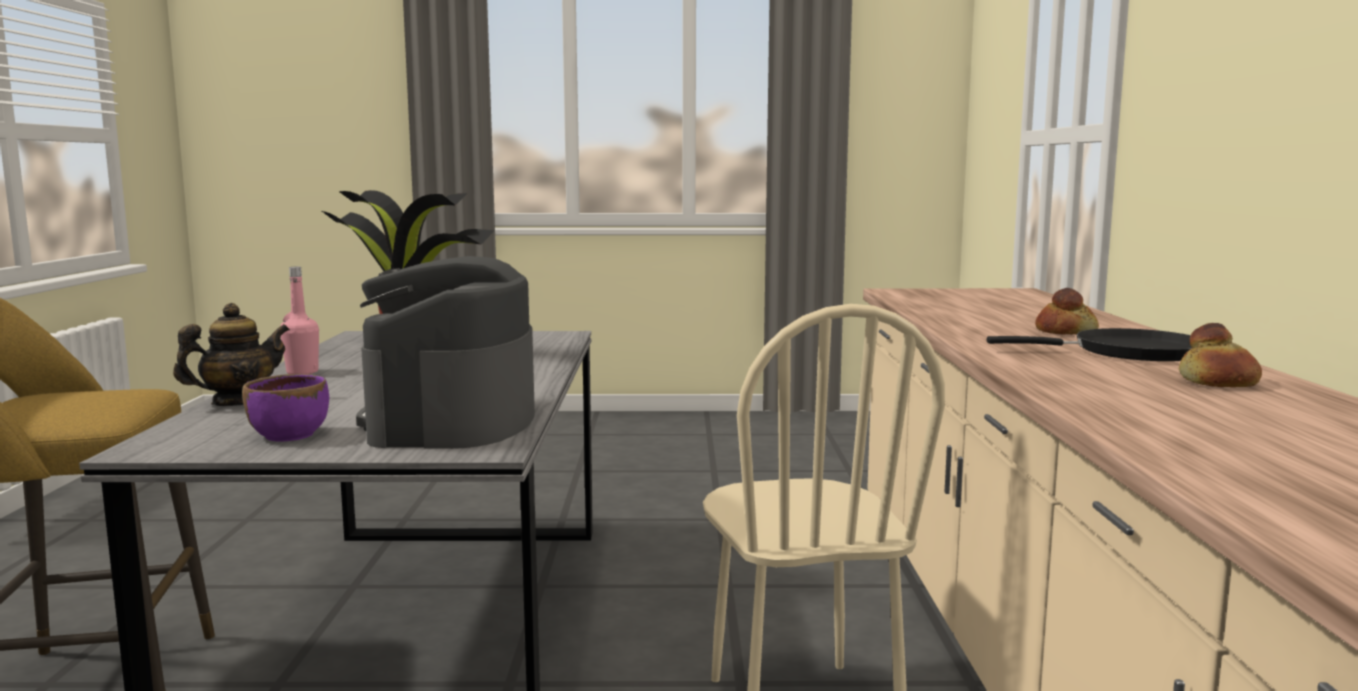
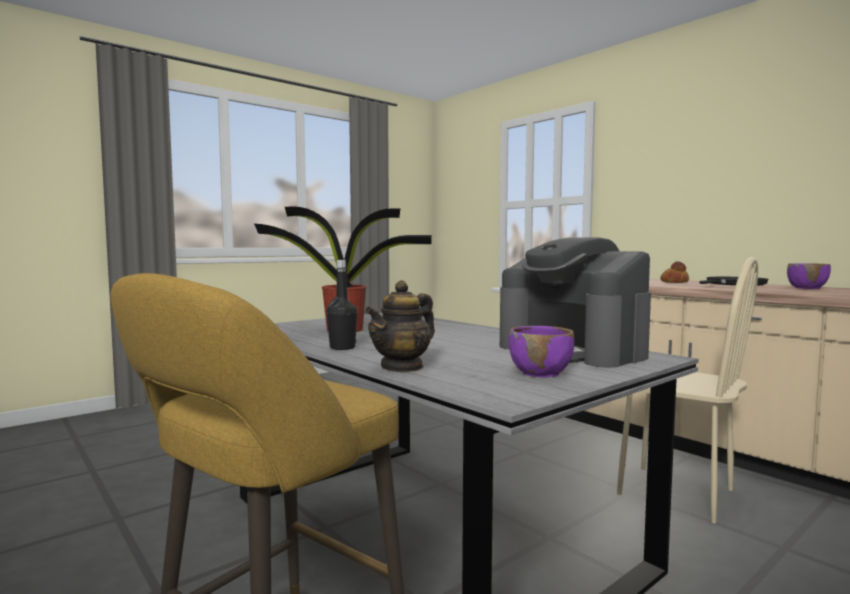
camera: 40 degrees left, 5 degrees down
(238, 402) = (402, 367): teapot -> teapot turned 150 degrees counterclockwise
(302, 372) = (342, 348): pink bottle -> black bottle
(1219, 382) = (807, 288): bread -> purple bowl

